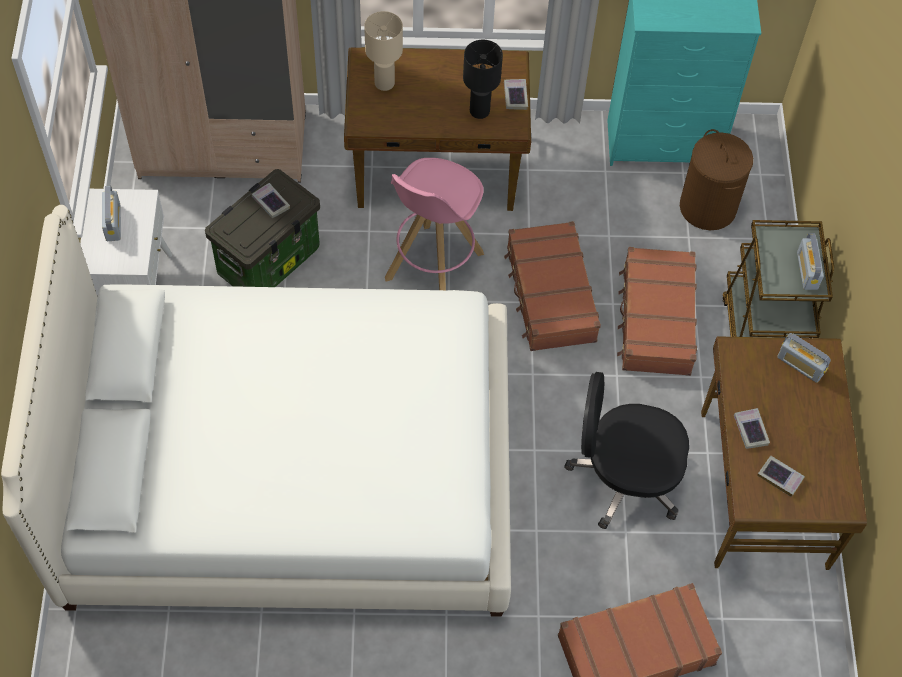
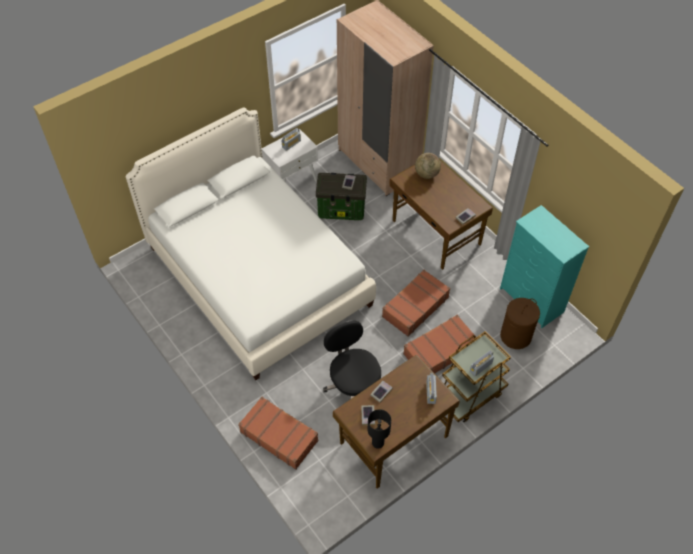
camera: 55 degrees right, 5 degrees down
(384, 83) = (426, 174): beige table lamp -> globe
(433, 267) = (389, 261): pink stool -> none
(479, 111) = (445, 210): black table lamp -> black table lamp (377, 442)

